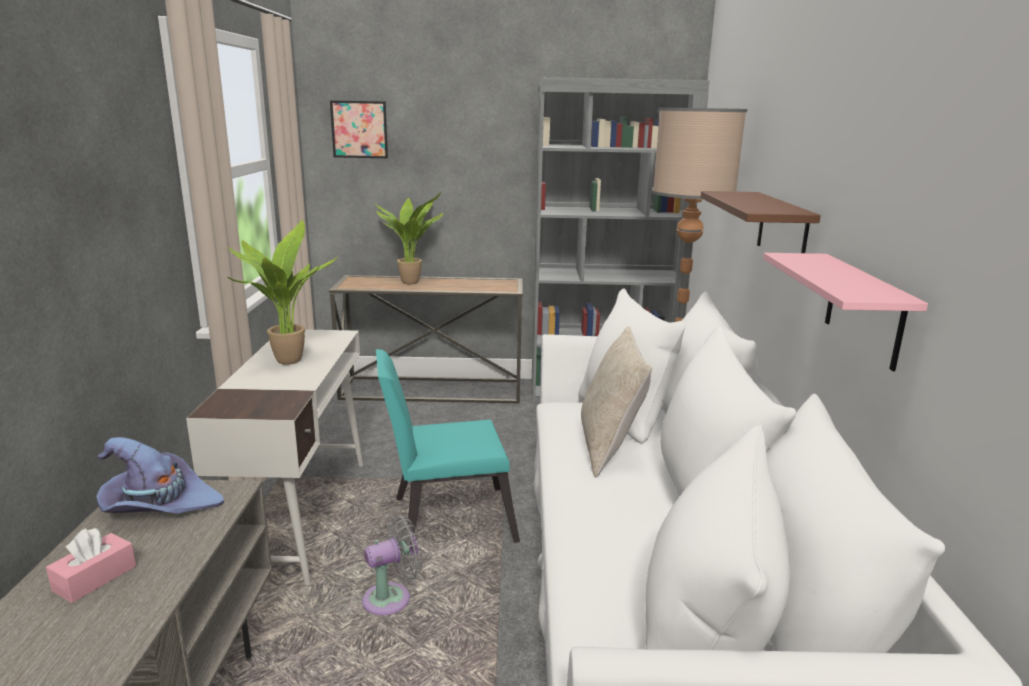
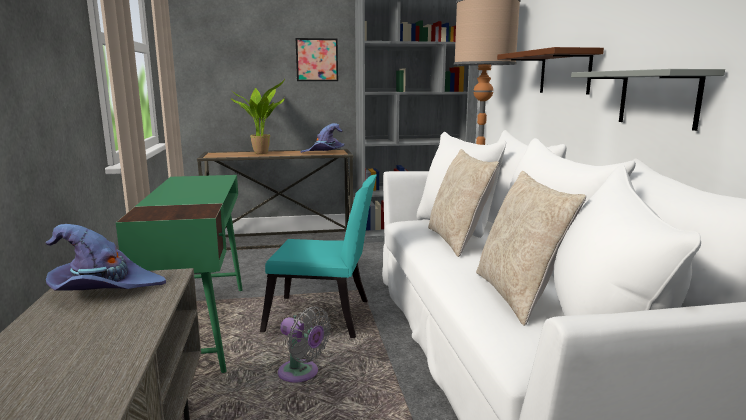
camera: 10 degrees left, 5 degrees down
(95, 578) = (63, 338): pink tissue box -> none
(285, 360) = (185, 190): potted plant -> none
(301, 515) = (200, 326): white desk -> green desk
(359, 129) = (214, 34): picture -> picture (317, 60)
(392, 598) = (301, 374): grey fan -> grey fan turned 75 degrees clockwise
(444, 519) = (324, 318): turquoise chair -> turquoise chair turned 150 degrees counterclockwise
(488, 287) = (324, 153): none -> purple hat
(636, 555) = (519, 296): none -> beige pillow
(864, 310) = (658, 98): pink shelf -> grey shelf

